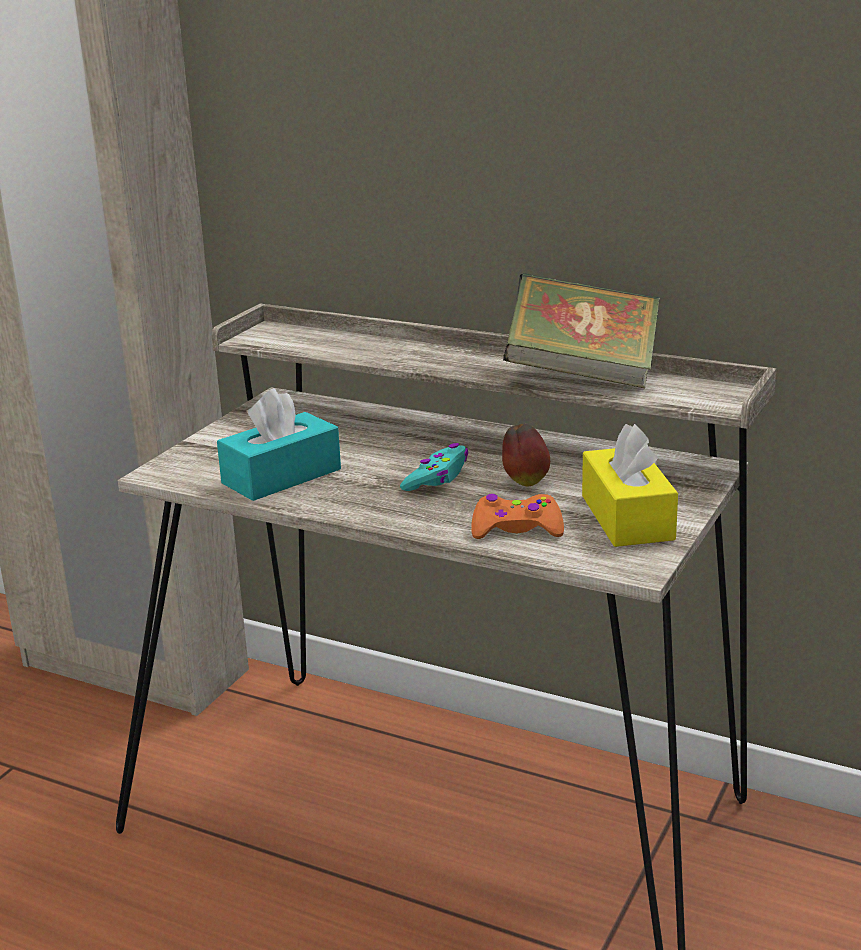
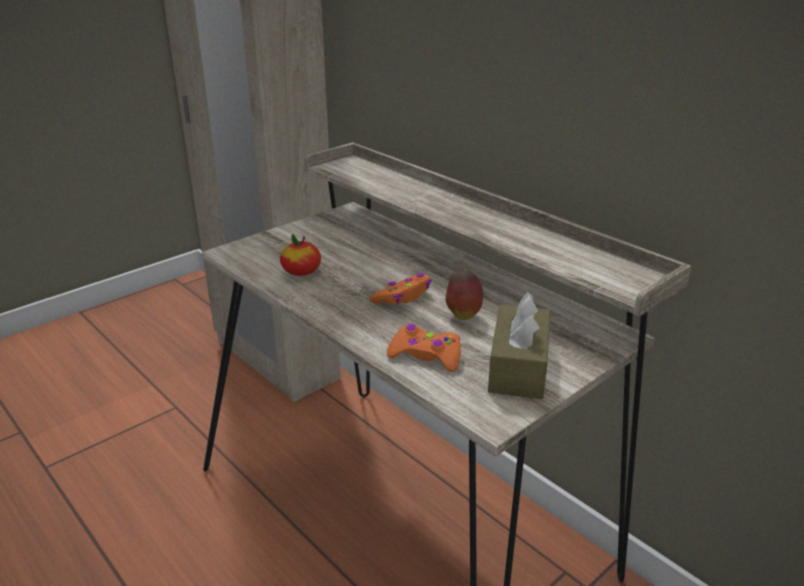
camera: 20 degrees right, 5 degrees up
(281, 476) = (301, 271): turquoise tissue box -> apple
(437, 478) = (403, 297): turquoise game controller -> orange game controller
(582, 374) = (534, 238): book -> none
(627, 517) = (518, 367): yellow tissue box -> brown tissue box

